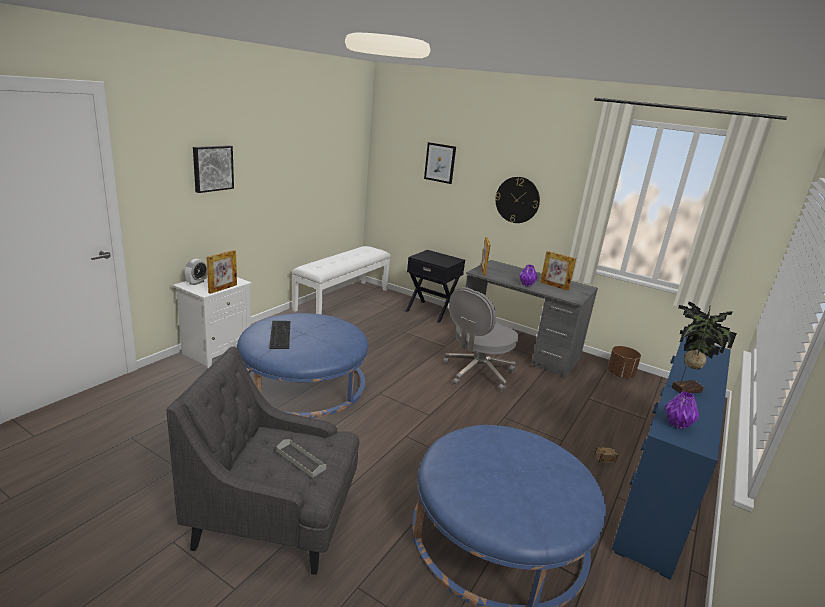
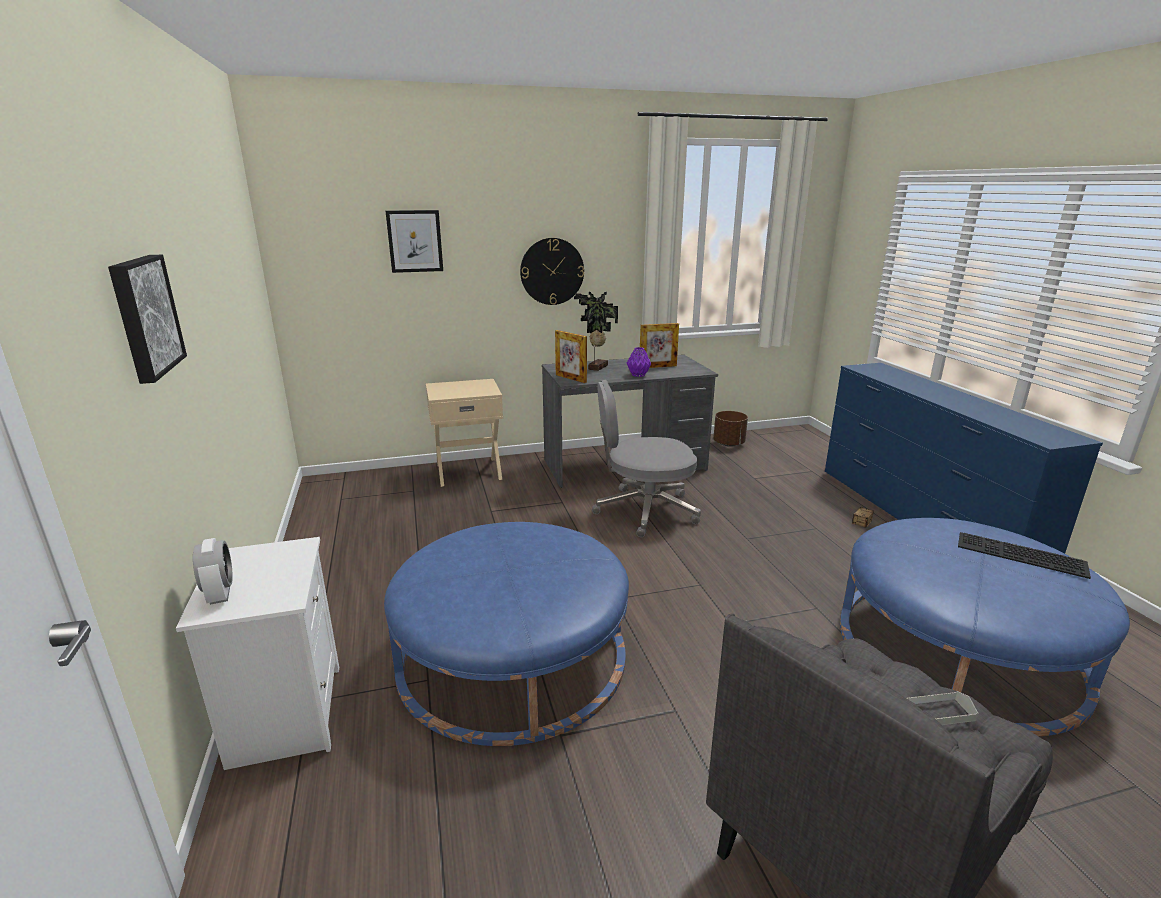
camera: 45 degrees left, 0 degrees up
(223, 289) = (301, 574): picture frame -> none
(279, 334) = (482, 592): keyboard -> keyboard (1019, 555)
(342, 299) = (330, 514): white bench -> none
(431, 311) = (468, 471): black nightstand -> beige nightstand
(477, 373) = (644, 511): grey office chair -> grey office chair turned 90 degrees clockwise
(677, 424) = (1029, 431): purple vase -> none
(684, 389) = (956, 403): potted plant -> potted plant (596, 367)

